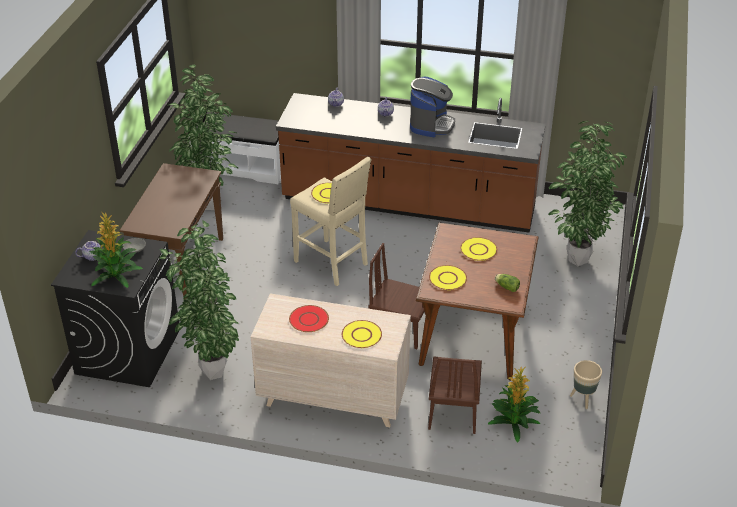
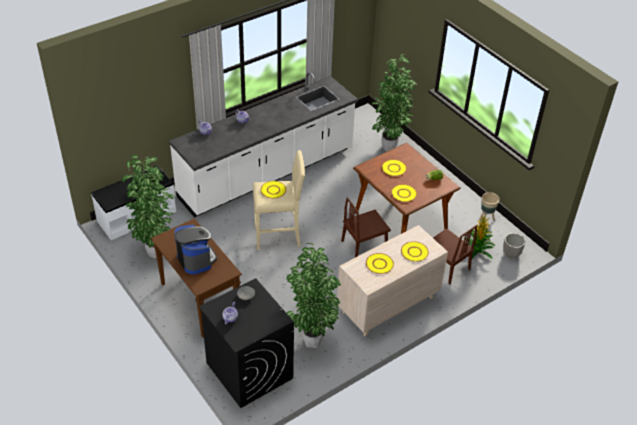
camera: 50 degrees left, 5 degrees up
(116, 275) = (262, 317): potted plant -> none
(309, 320) = (379, 264): red plate -> yellow plate
(408, 205) = (267, 174): brown counter -> white counter
(431, 124) = (277, 112): coffee machine -> coffee machine (196, 259)
(550, 455) = (511, 254): none -> planter

